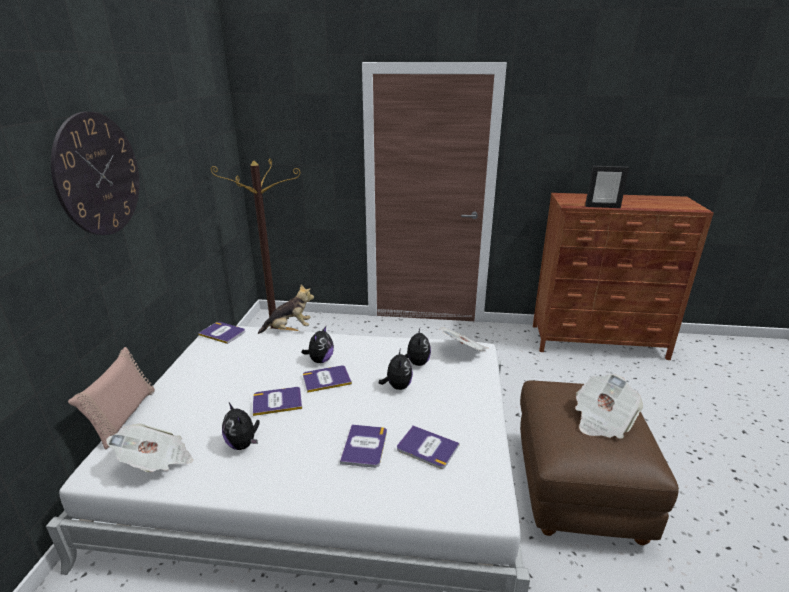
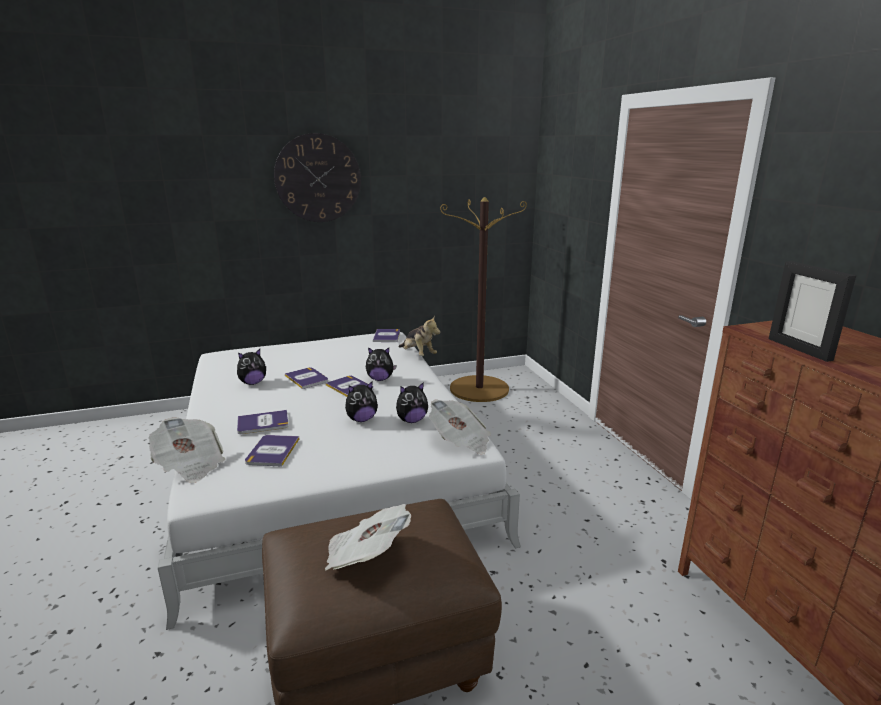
camera: 65 degrees right, 5 degrees down
(123, 417) = (268, 344): beige pillow -> none
(156, 462) = (227, 366): newspaper -> newspaper (190, 465)
(243, 444) = (253, 383): plush toy -> plush toy turned 150 degrees counterclockwise

